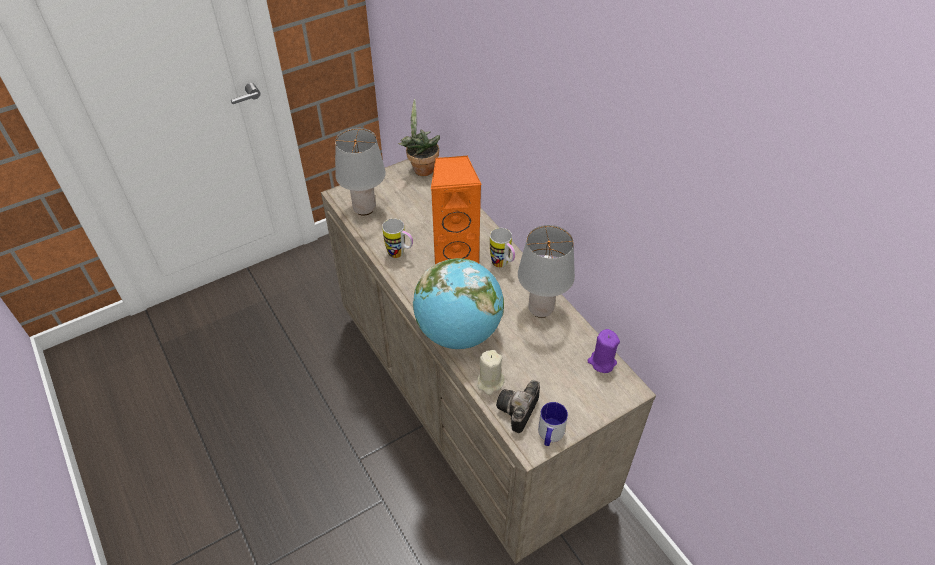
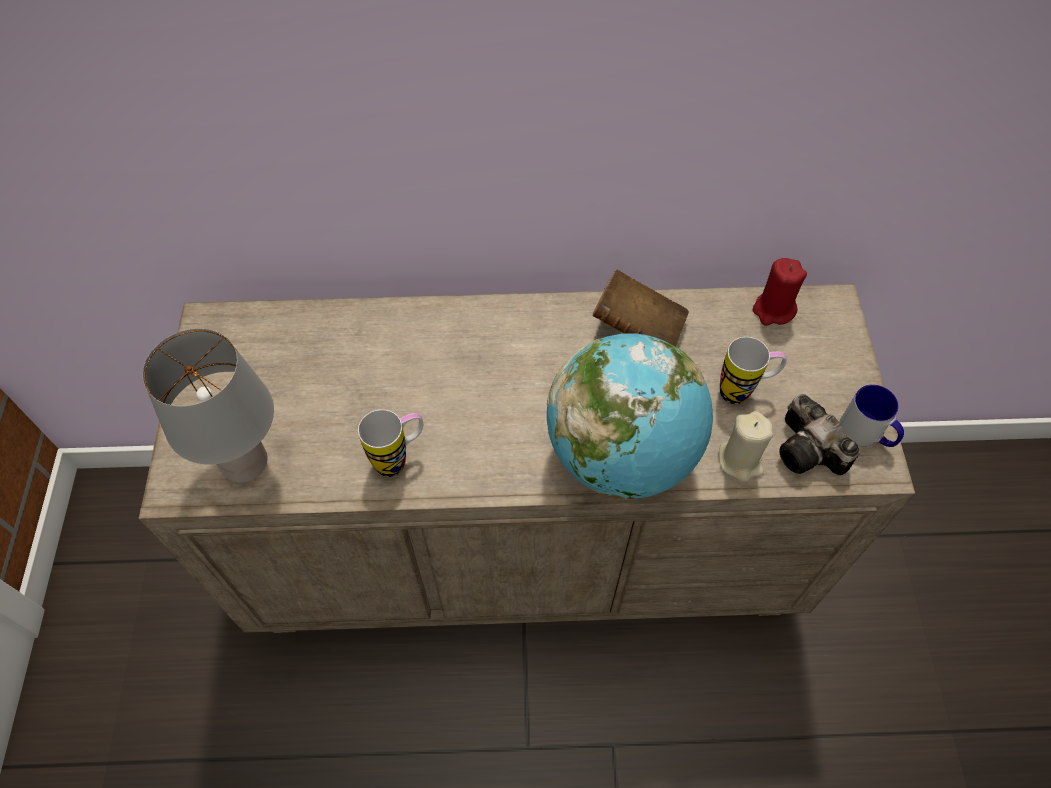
camera: 60 degrees left, 10 degrees up
(421, 168) = (219, 331): potted plant -> none
(456, 253) = (455, 379): orange speaker -> none
(503, 265) = (523, 330): mug -> mug (744, 391)
(541, 308) = (638, 328): grey table lamp -> brown book
(602, 362) = (773, 310): purple candle -> red candle

